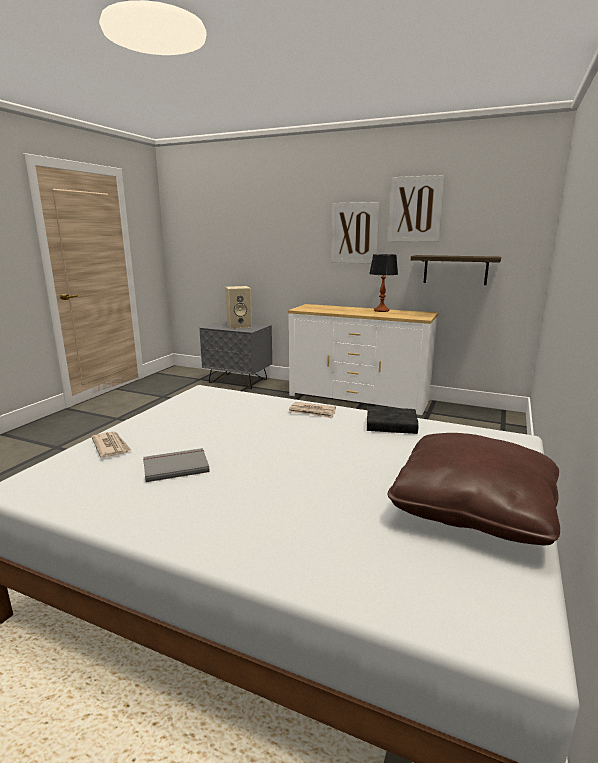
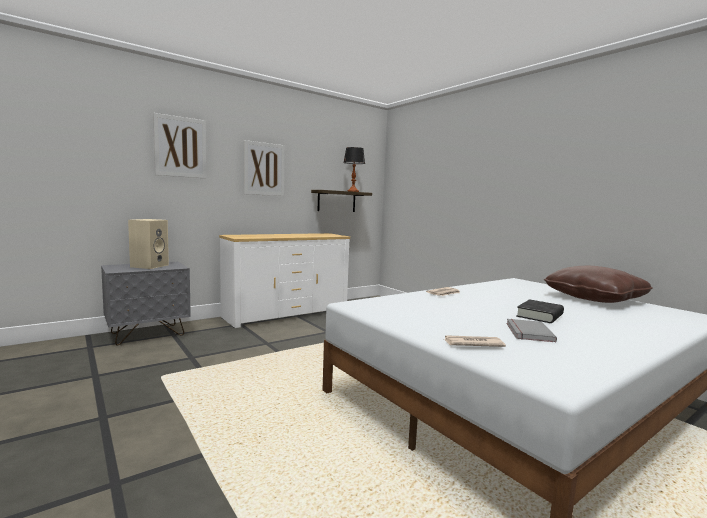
camera: 60 degrees left, 10 degrees down
(381, 310) = (297, 234): table lamp -> table lamp (353, 191)
(391, 425) = (483, 288): black book -> black book (540, 315)
(415, 209) = (309, 155): picture -> picture (180, 147)

